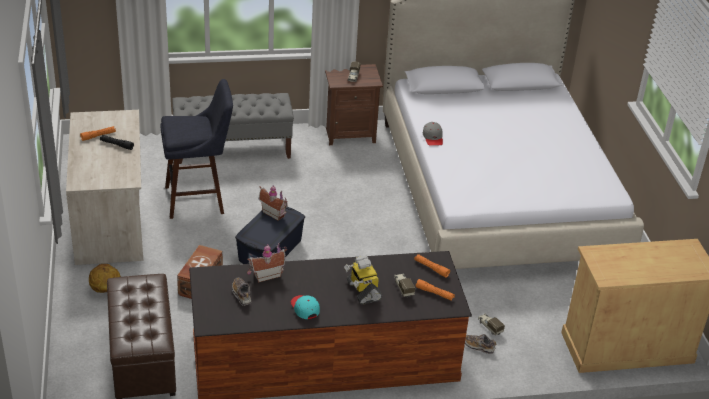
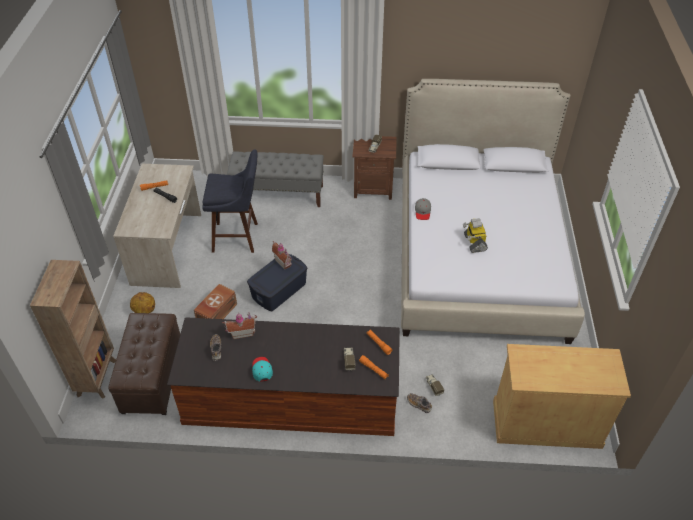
camera: 15 degrees right, 10 degrees up
(70, 367) = (97, 377): none -> brown bookcase
(362, 291) = (314, 359): toy robot -> toy robot (474, 242)

